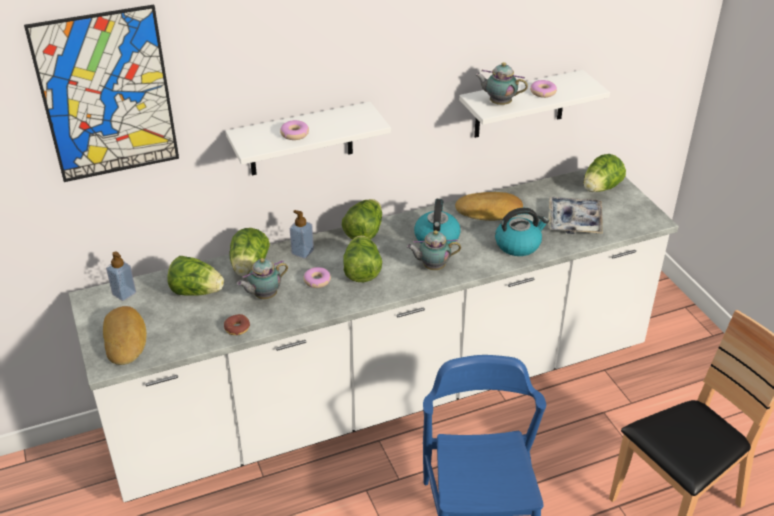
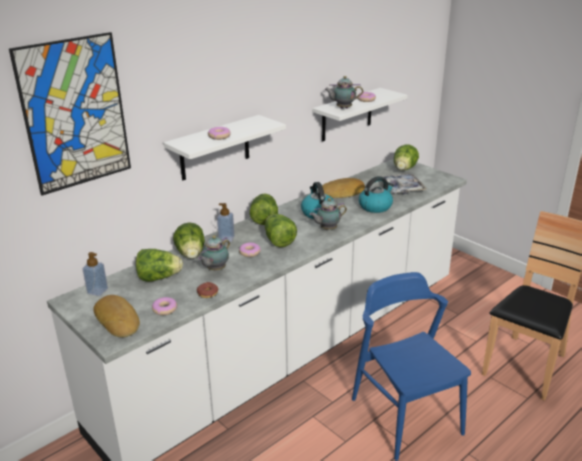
camera: 20 degrees left, 10 degrees down
(180, 338) = (165, 309): none -> donut

